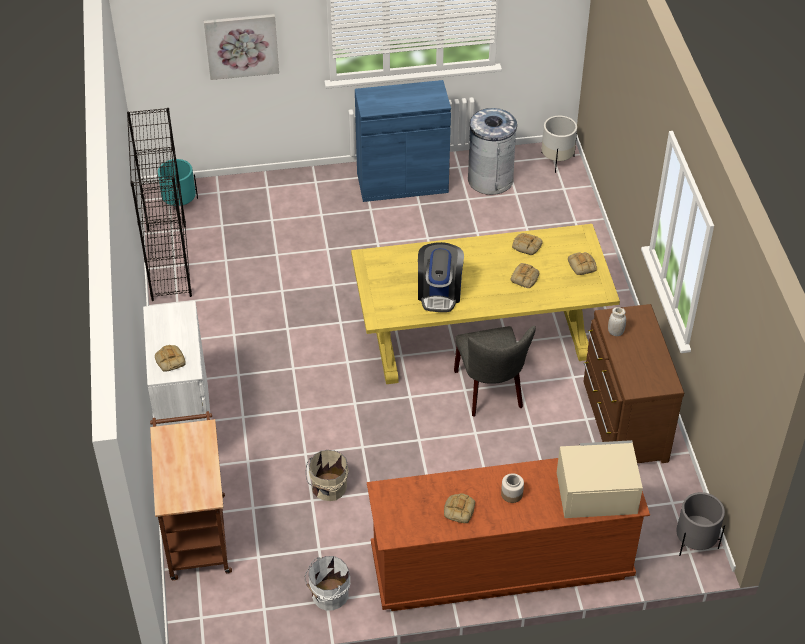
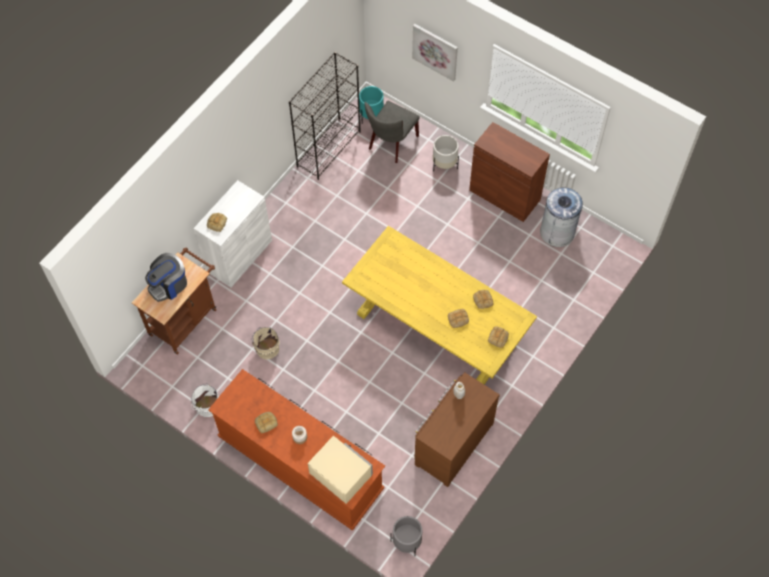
camera: 45 degrees right, 15 degrees up
(402, 183) = (504, 195): blue cabinet -> brown cabinet
(439, 292) = (403, 290): coffee machine -> coffee machine (169, 285)
(491, 392) = (404, 365): grey chair -> grey chair (391, 144)
(557, 160) = (612, 250): white planter -> white planter (444, 164)

